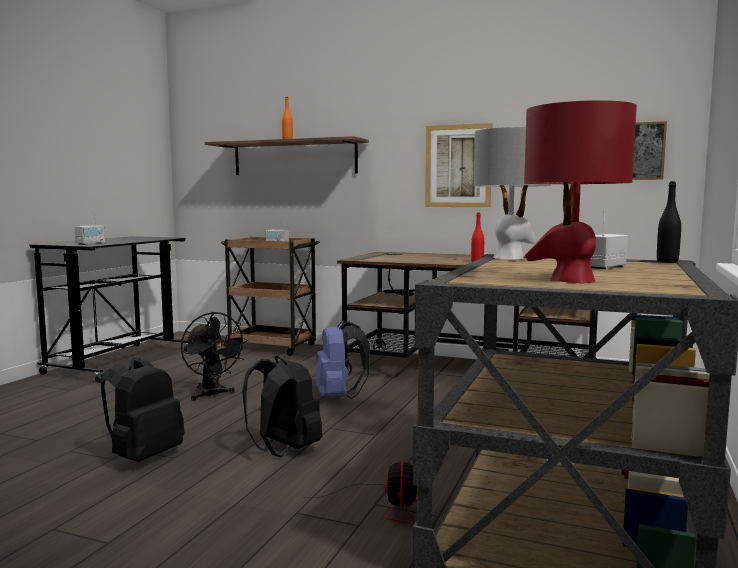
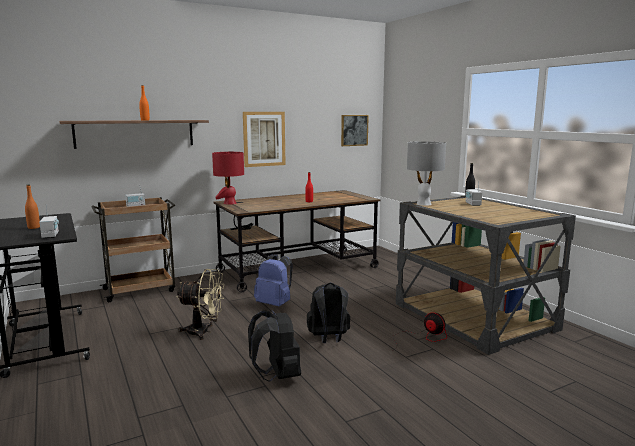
camera: 50 degrees left, 5 degrees up
(114, 240) = (34, 227): none -> orange bottle
(212, 395) = (203, 332): black fan -> beige fan
(572, 280) = (507, 214): red table lamp -> red table lamp (230, 203)

